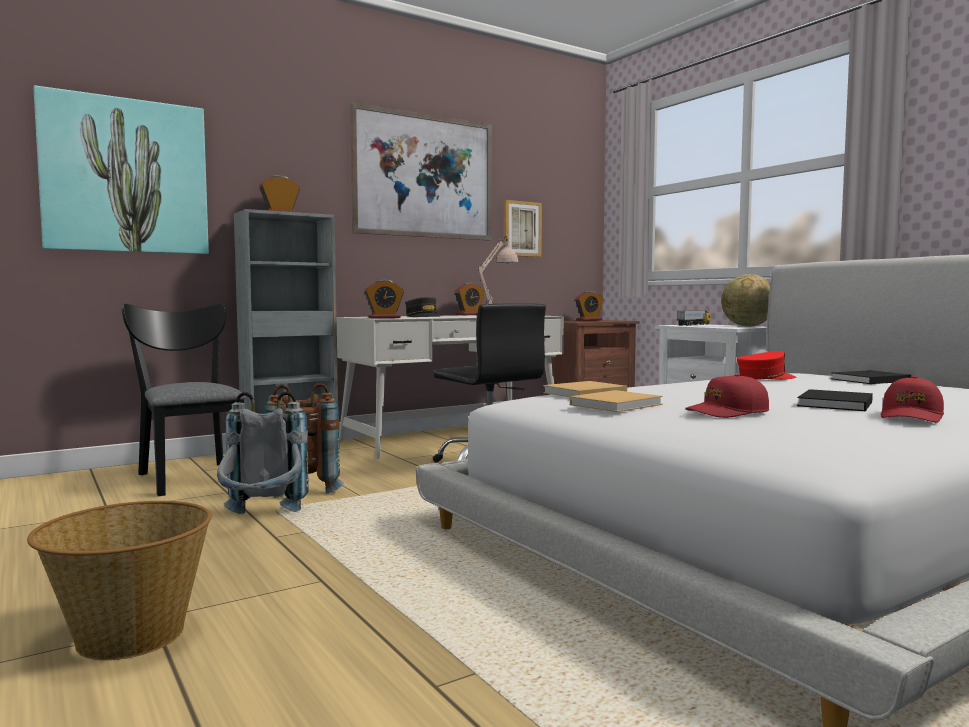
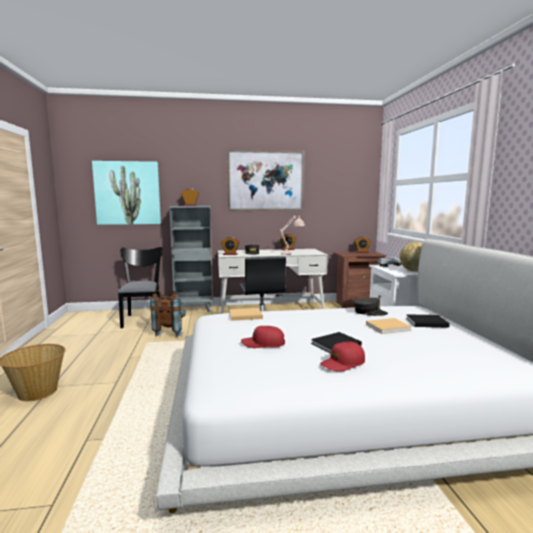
camera: 25 degrees right, 5 degrees up
(262, 520) = (136, 347): grey backpack -> none
(521, 229) = (323, 203): picture -> none
(617, 404) = (235, 328): beige book -> beige book (389, 327)
(765, 378) = (369, 312): red cap -> grey cap

